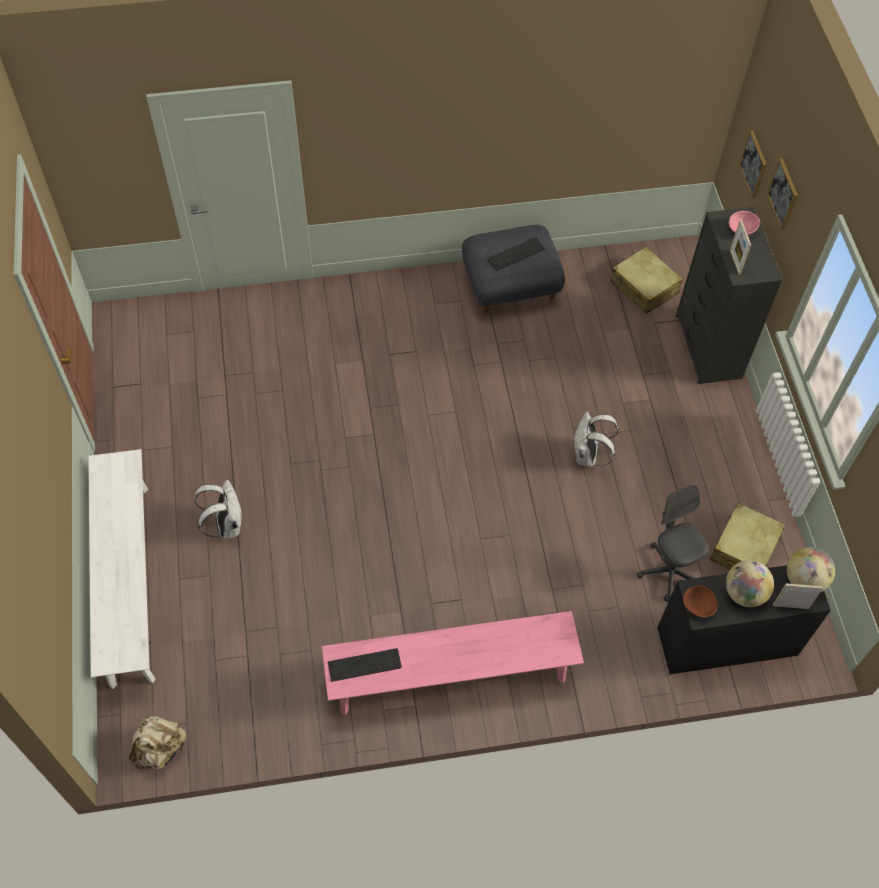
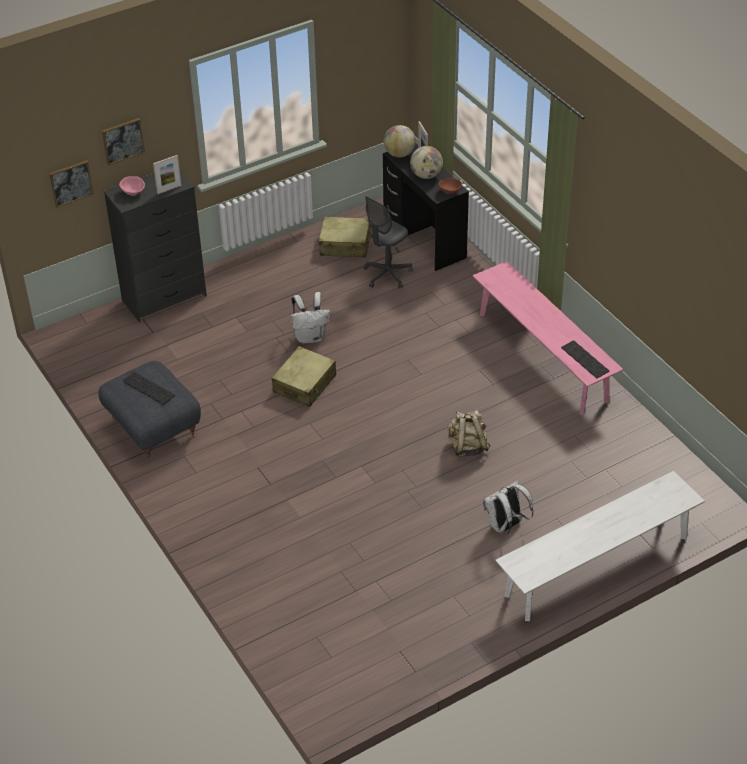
camera: 110 degrees left, 15 degrees down
(160, 749) = (707, 488): beige backpack -> beige backpack (467, 447)
(644, 288) = (115, 346): beige suitcase -> beige suitcase (305, 384)

